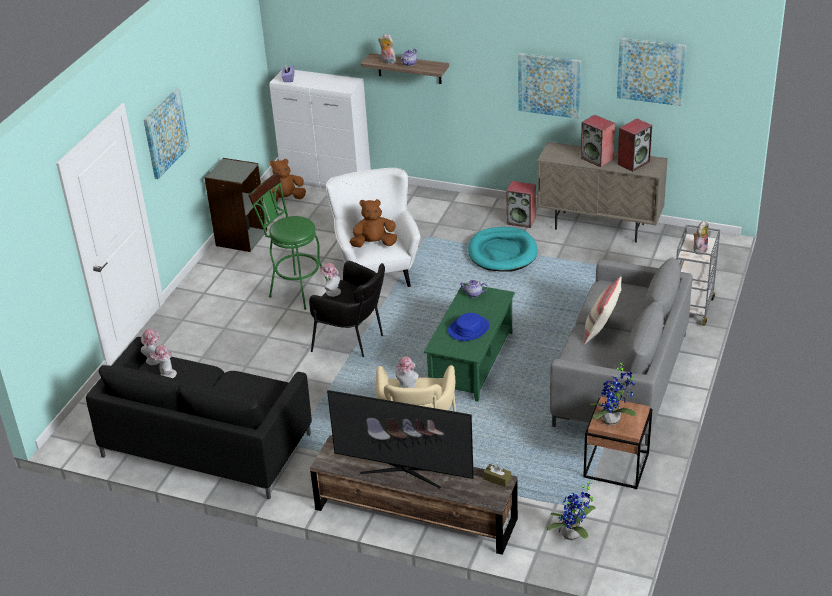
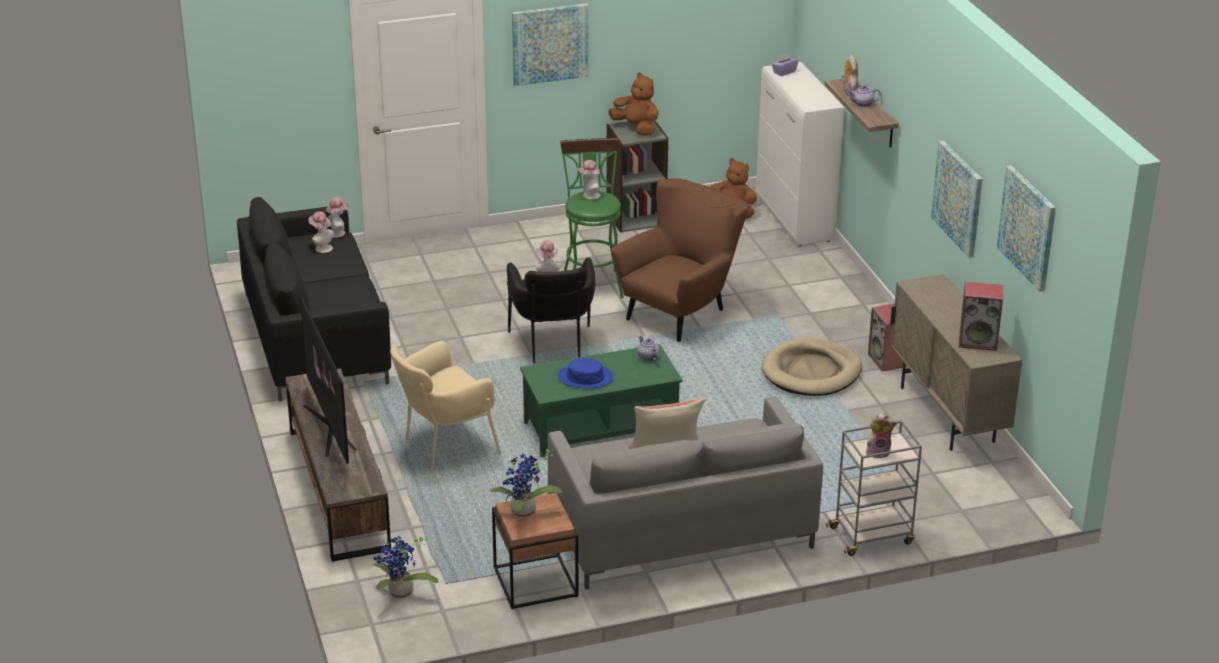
camera: 50 degrees right, 5 degrees down
(374, 244) = (663, 270): brown plush toy -> brown plush toy (636, 128)
(377, 270) = (681, 312): white armchair -> brown armchair
(407, 386) = (448, 376): hat -> hat (589, 196)
(497, 479) = (371, 483): brown tissue box -> none
(502, 252) = (811, 372): turquoise dog bed -> beige dog bed
(597, 158) = (953, 316): speaker -> none

